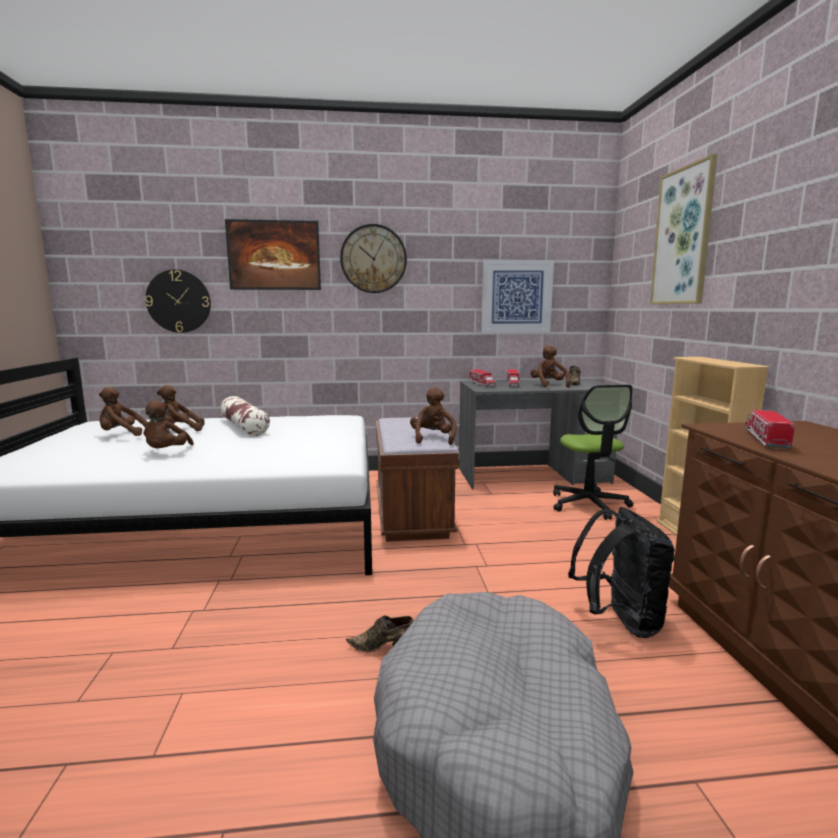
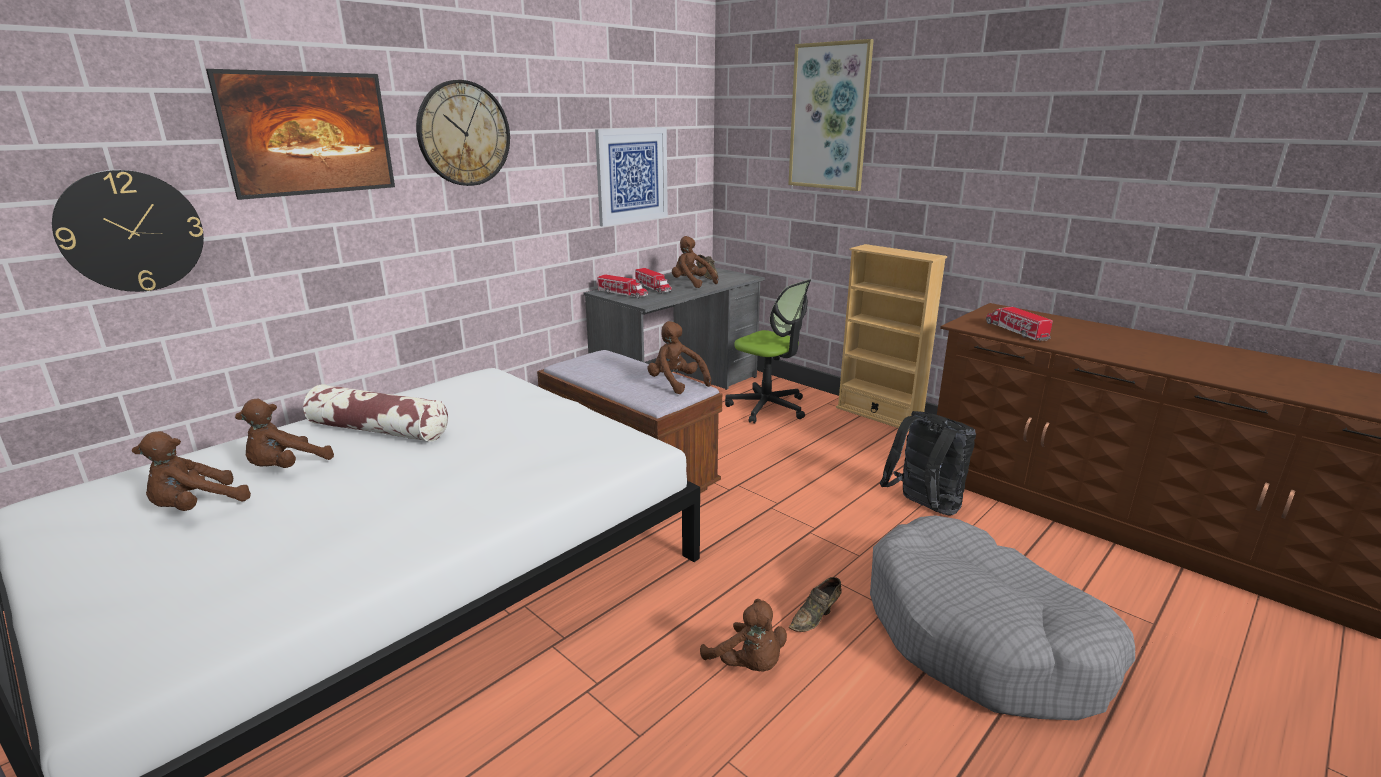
camera: 40 degrees left, 10 degrees up
(166, 452) = (375, 509): brown plush toy -> brown plush toy (748, 665)

